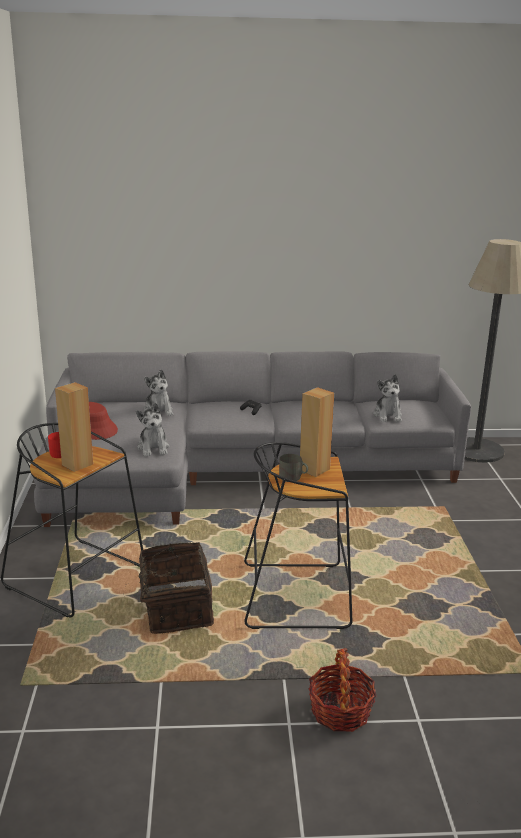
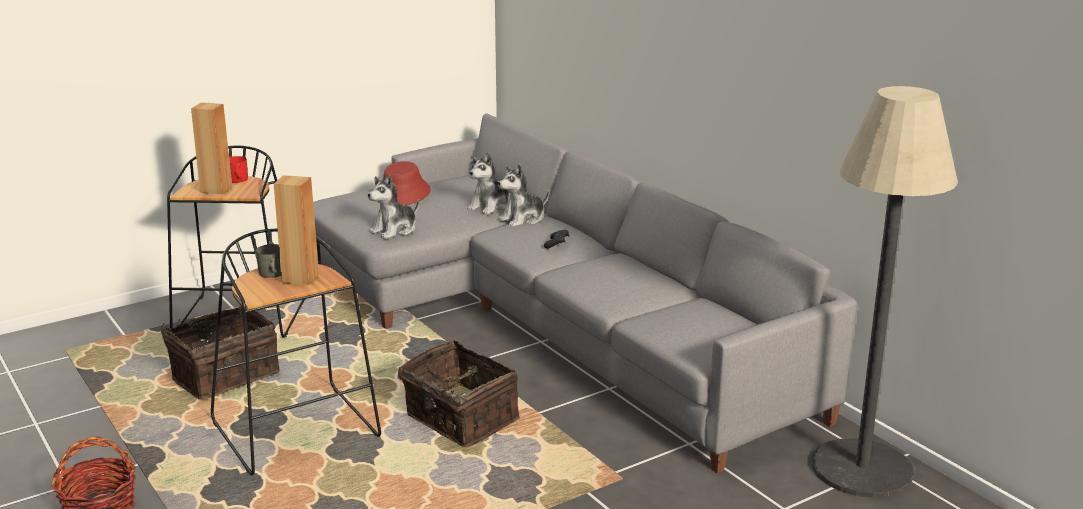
camera: 60 degrees right, 0 degrees up
(336, 534) = (459, 420): none -> basket
(388, 415) = (665, 319): plush toy -> plush toy (523, 219)

